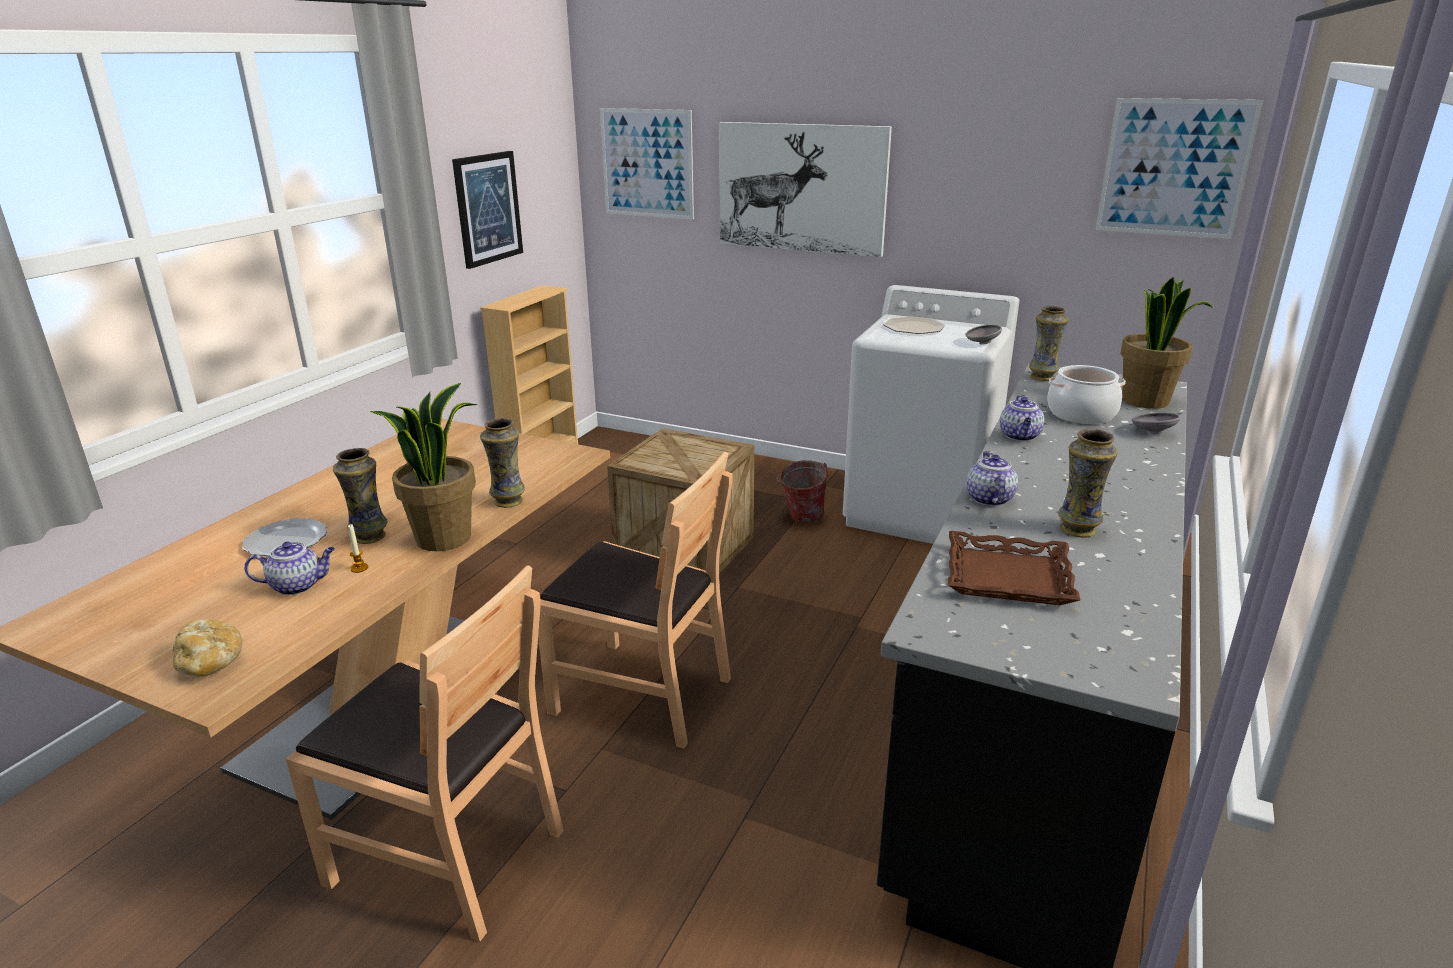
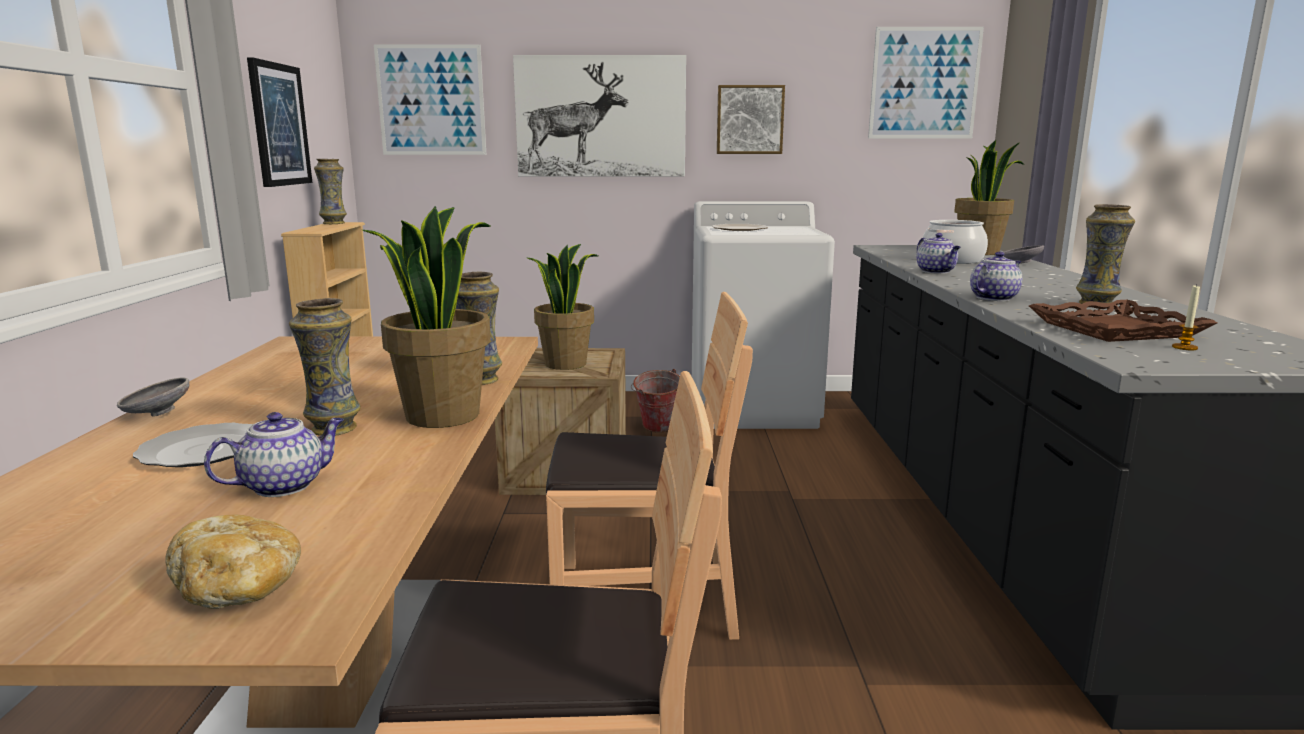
camera: 25 degrees left, 10 degrees down
(359, 568) = (360, 456): candle -> candle (1184, 347)
(681, 458) = (565, 364): none -> potted plant
(957, 200) = (749, 120): none -> picture
(981, 343) = (812, 231): grey bowl -> grey bowl (156, 414)
(988, 498) = (993, 298): teapot -> teapot turned 75 degrees clockwise
(1043, 377) = (881, 249): vase -> vase (334, 223)

